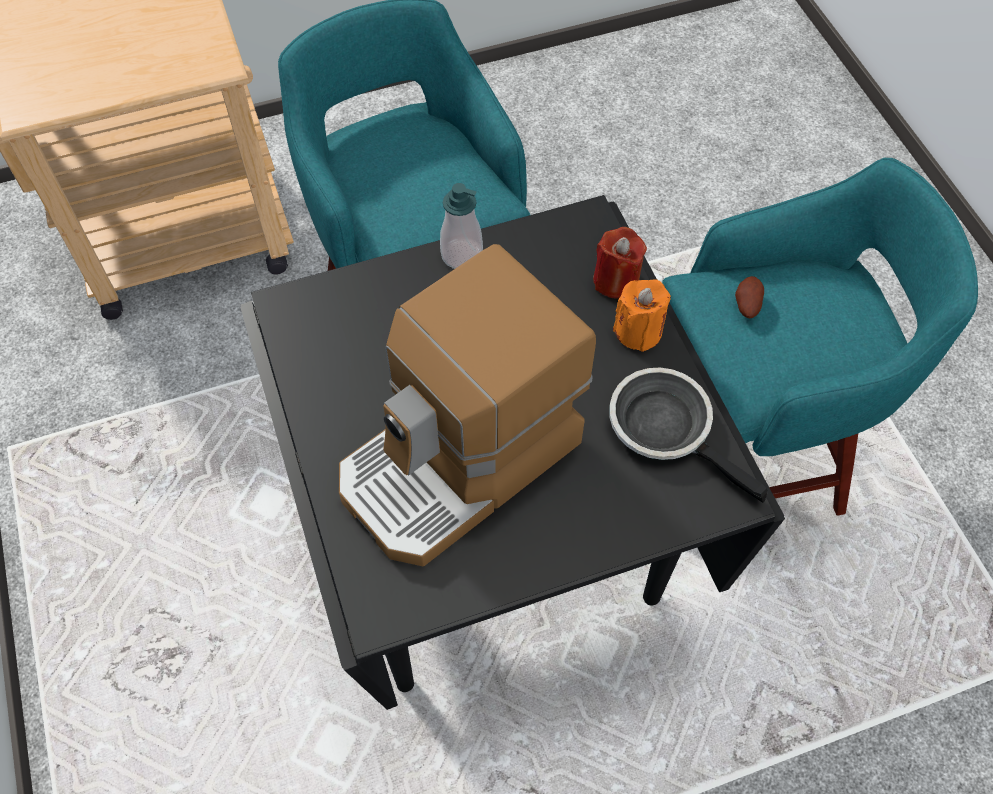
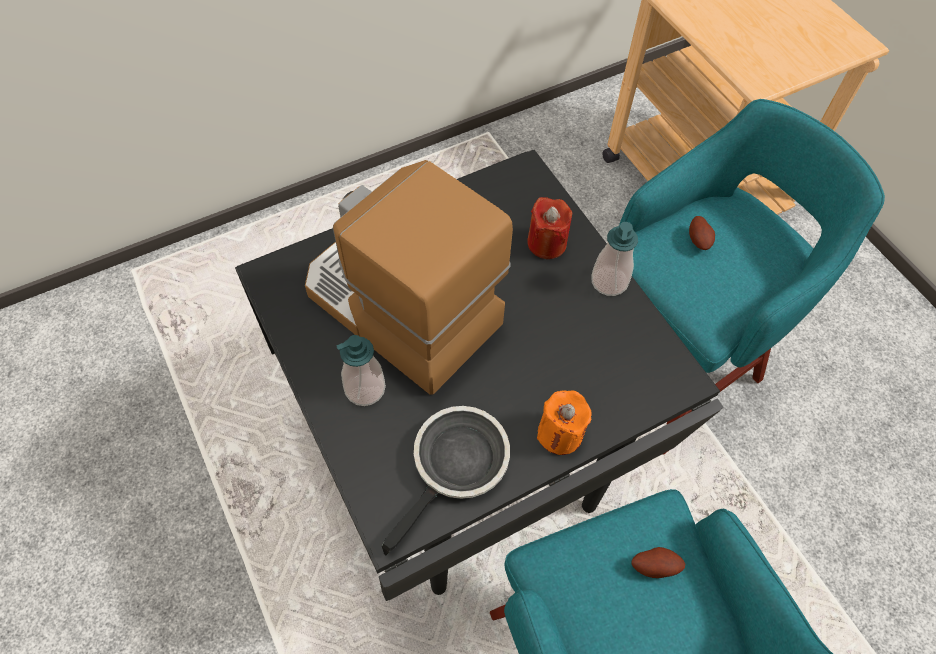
camera: 80 degrees right, 0 degrees up
(389, 186) = (699, 240): none -> potato
(564, 509) = (365, 388): none -> soap dispenser
(616, 280) = (615, 409): red candle -> red candle (546, 243)

